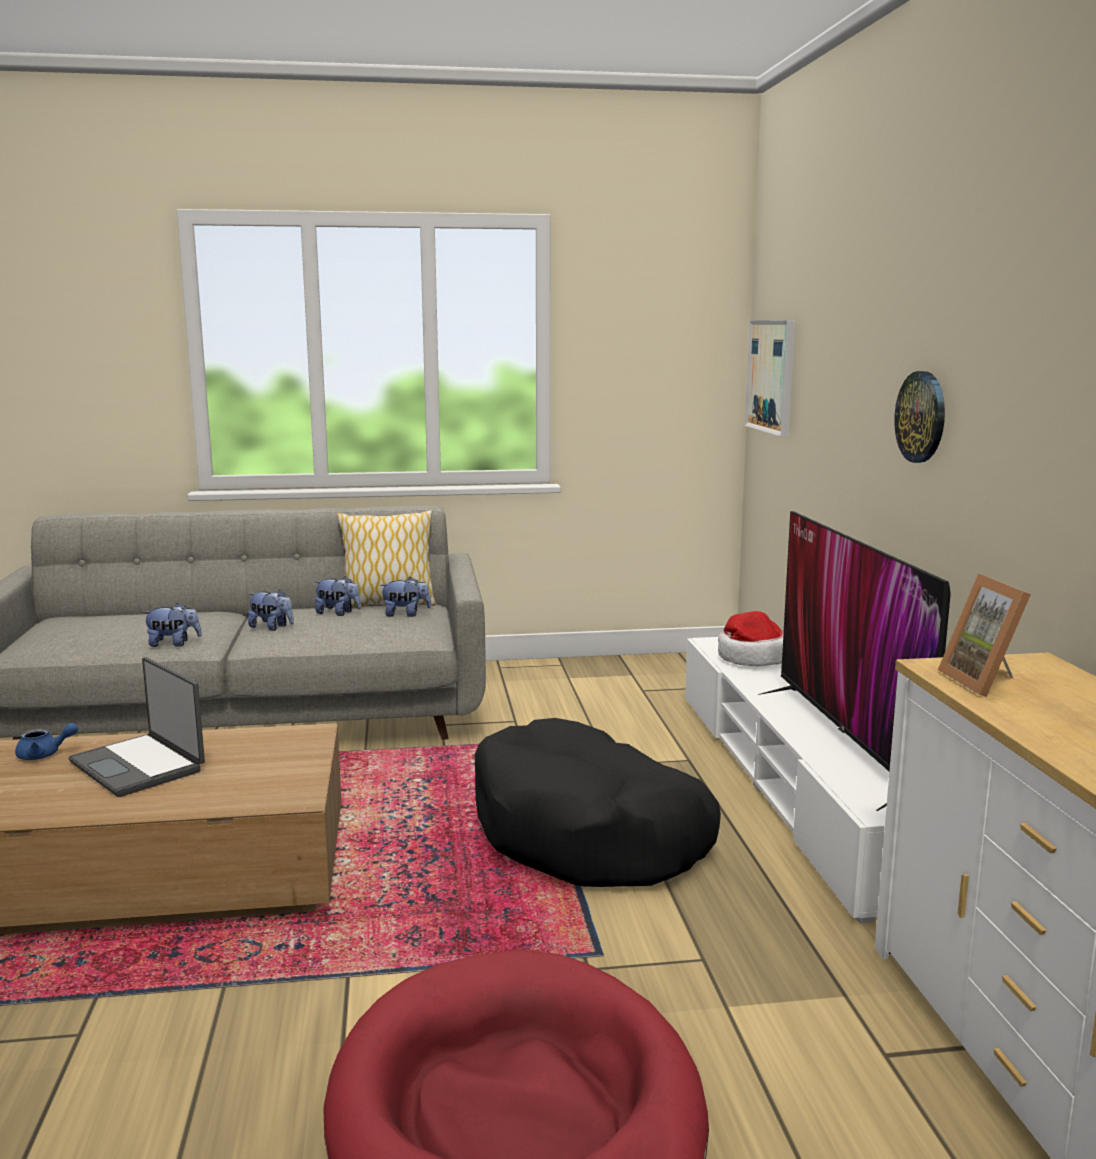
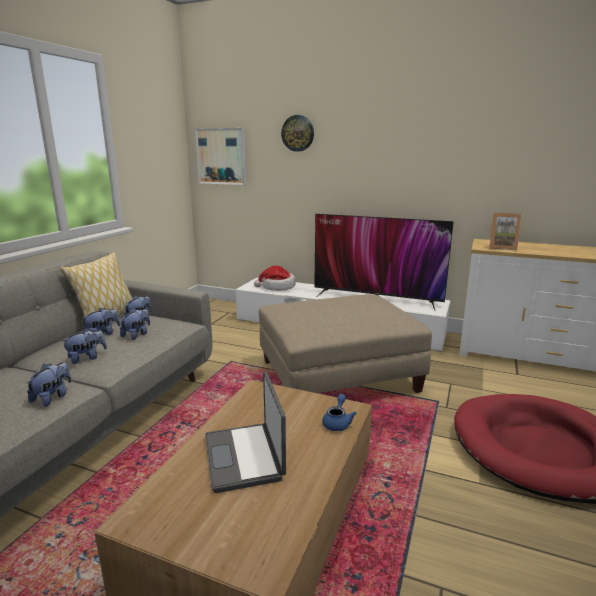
camera: 60 degrees left, 5 degrees up
(44, 755) = (169, 502): blue teapot -> blue teapot (337, 422)
(139, 766) = (245, 457): laptop -> laptop turned 90 degrees clockwise
(353, 625) = (137, 335): none -> plush toy
(589, 834) = (338, 375): black dog bed -> beige ottoman
(921, 417) = (371, 166): wall clock -> wall clock (297, 133)

